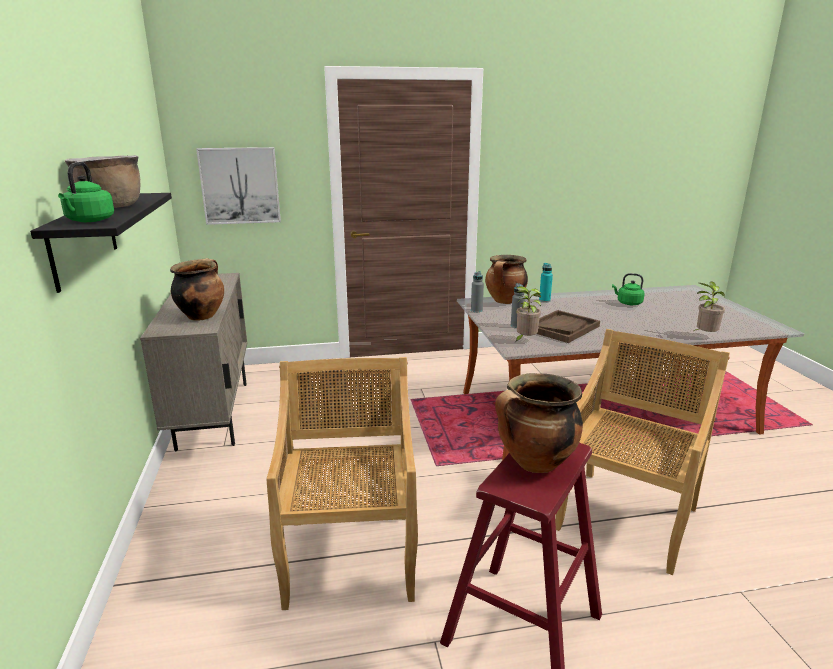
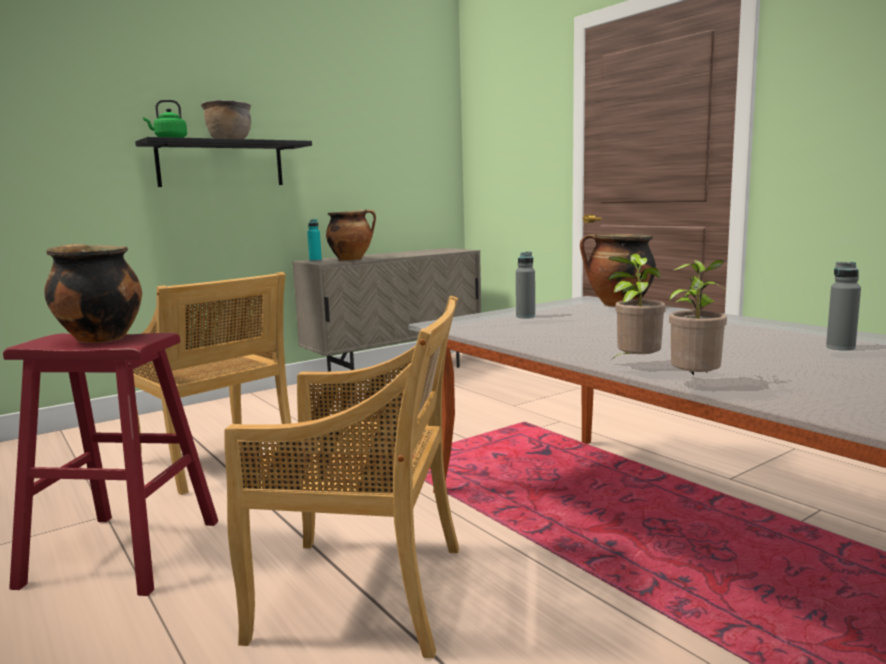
camera: 65 degrees right, 10 degrees down
(240, 185) = (504, 162): picture -> none
(350, 555) = (215, 461): beige chair -> beige chair turned 75 degrees clockwise
(476, 310) = (554, 303): grey bottle -> grey bottle (840, 347)
(525, 340) = (475, 323): potted plant -> potted plant (635, 365)
(544, 300) = (668, 313): turquoise bottle -> turquoise bottle (315, 261)
(562, 328) = (555, 328): brown tray -> none
(628, 303) = (778, 339): green kettle -> none

